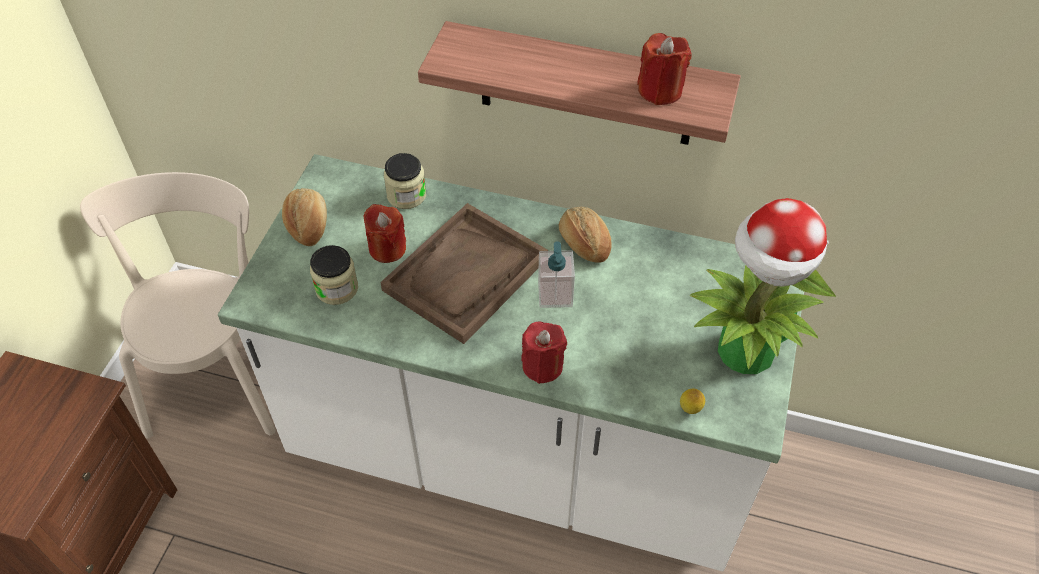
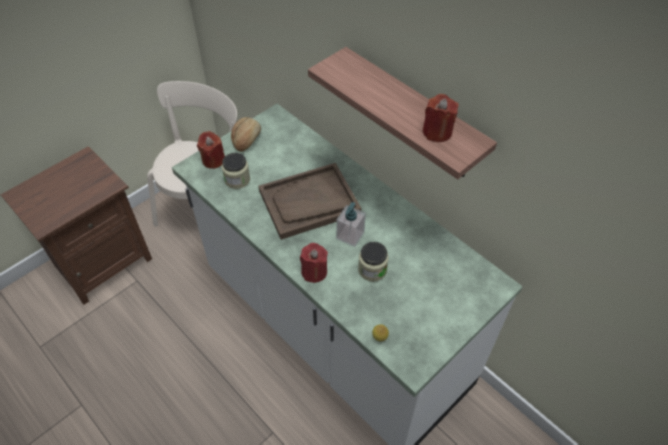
camera: 30 degrees right, 0 degrees up
(387, 248) = (278, 170): red candle -> red candle (213, 160)
(406, 195) = (308, 145): jar -> jar (372, 270)
(583, 243) = (387, 214): bread -> none
(745, 352) = (438, 322): potted plant -> none

